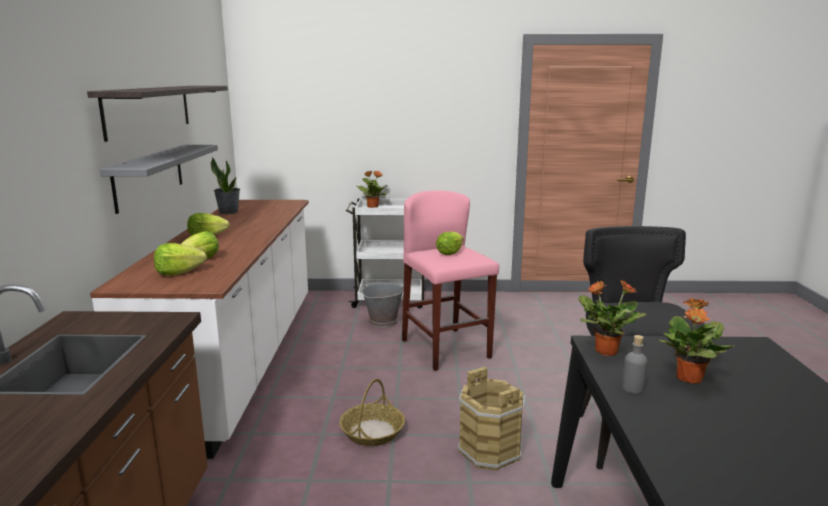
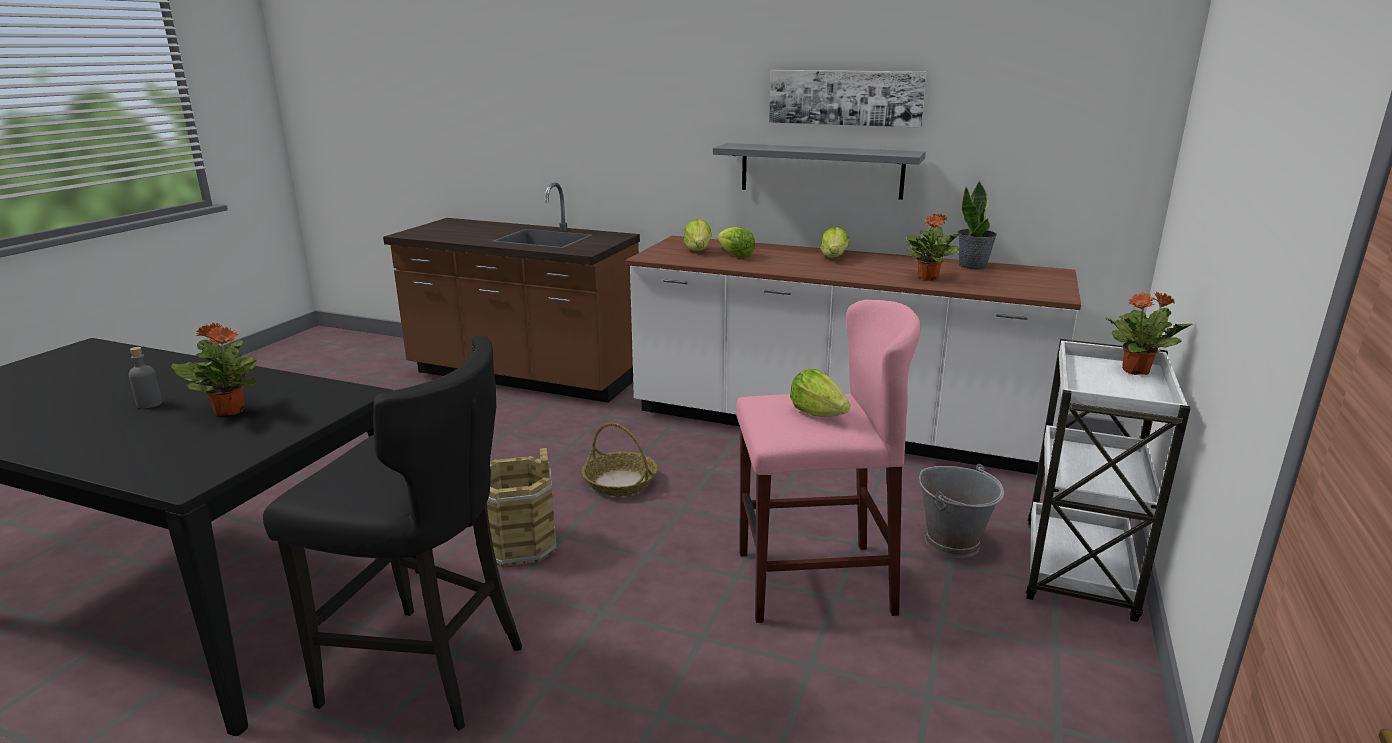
camera: 110 degrees right, 5 degrees up
(149, 109) = (845, 97): shelf -> picture
(605, 351) = (337, 393): potted plant -> potted plant (928, 278)
(632, 388) = (268, 383): grey bottle -> grey bottle (149, 404)

